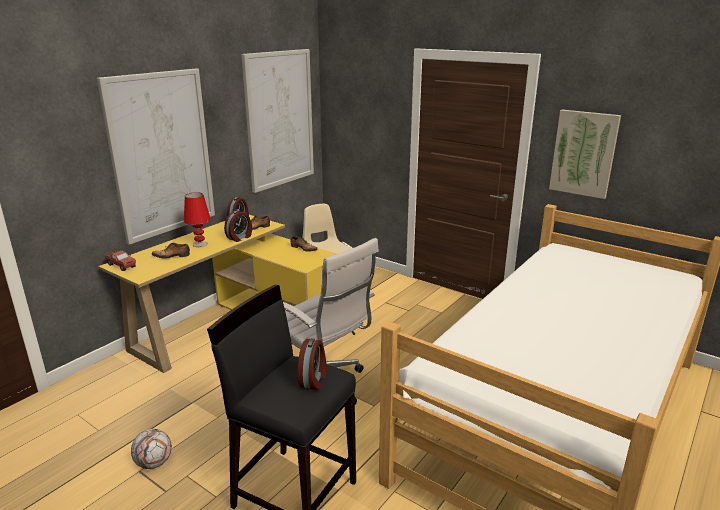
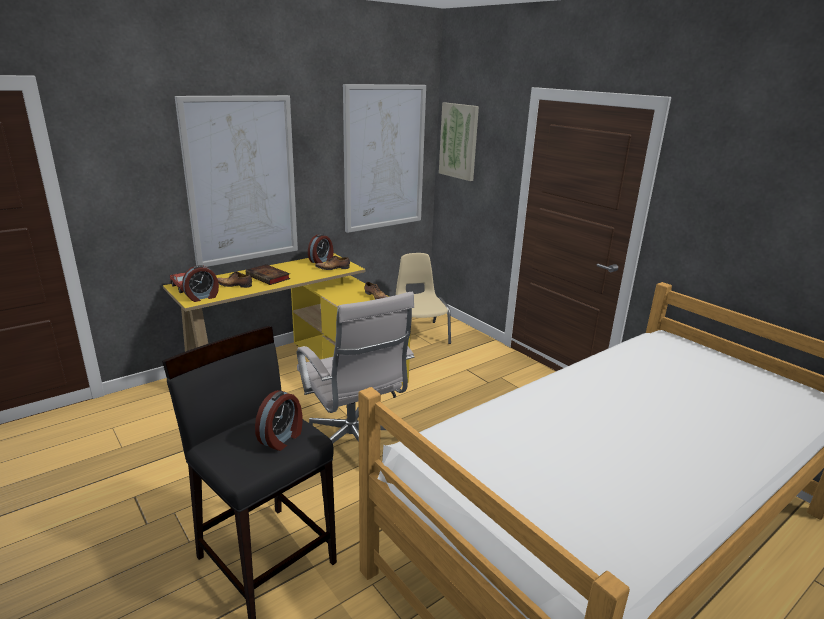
camera: 15 degrees right, 0 degrees up
(154, 463) = (152, 492): football -> none
(200, 244) = (269, 277): red table lamp -> book
(240, 237) = (311, 276): alarm clock -> alarm clock (202, 297)
(583, 153) = (711, 224): picture -> picture (459, 141)

